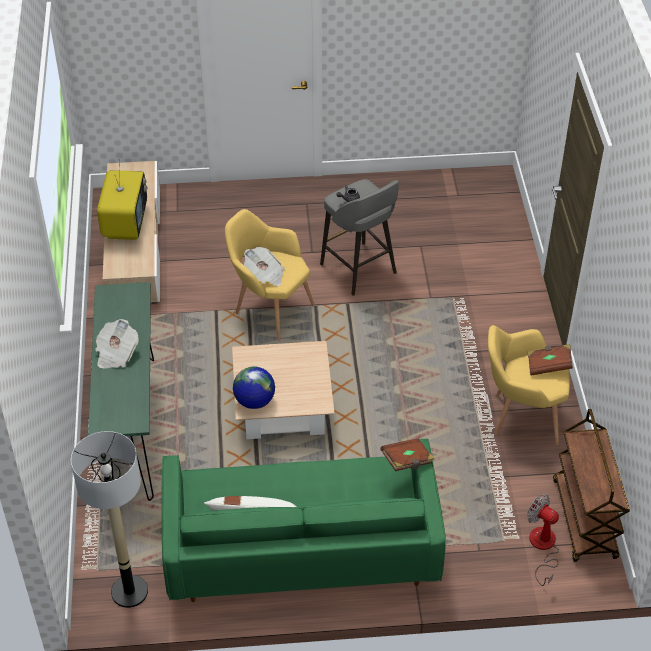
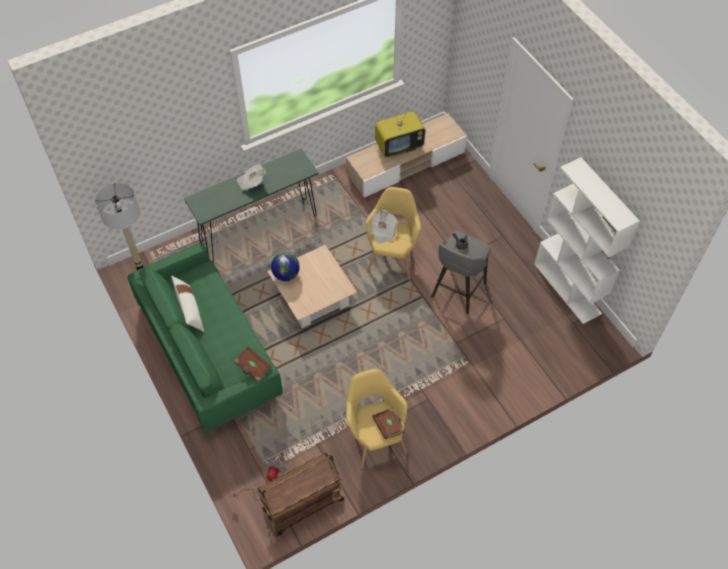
camera: 65 degrees right, 10 degrees up
(412, 181) = (568, 289): none -> white bookcase

